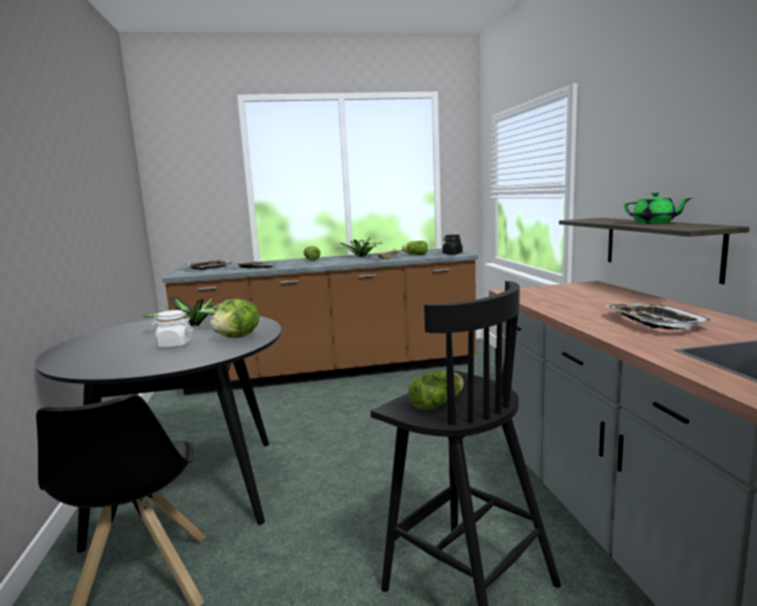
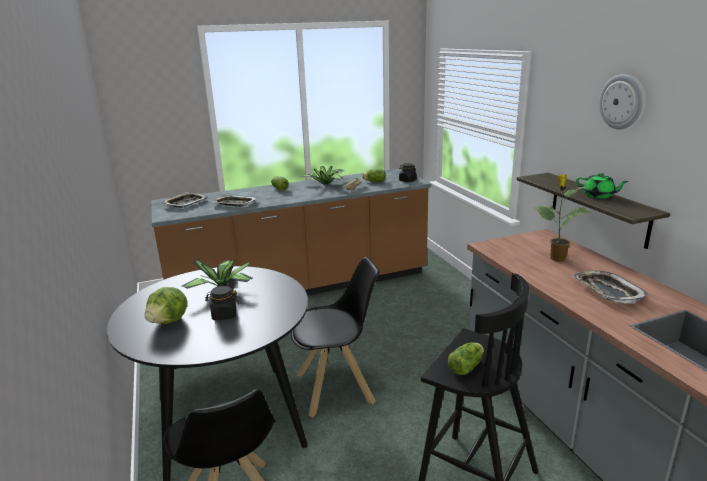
camera: 10 degrees left, 10 degrees up
(174, 345) = (224, 315): white jar -> black jar
(238, 337) = (274, 302): lettuce -> lettuce (169, 321)
(328, 465) = (337, 387): none -> black chair
(597, 299) = (556, 258): none -> potted plant
(677, 102) = (621, 102): none -> wall clock

